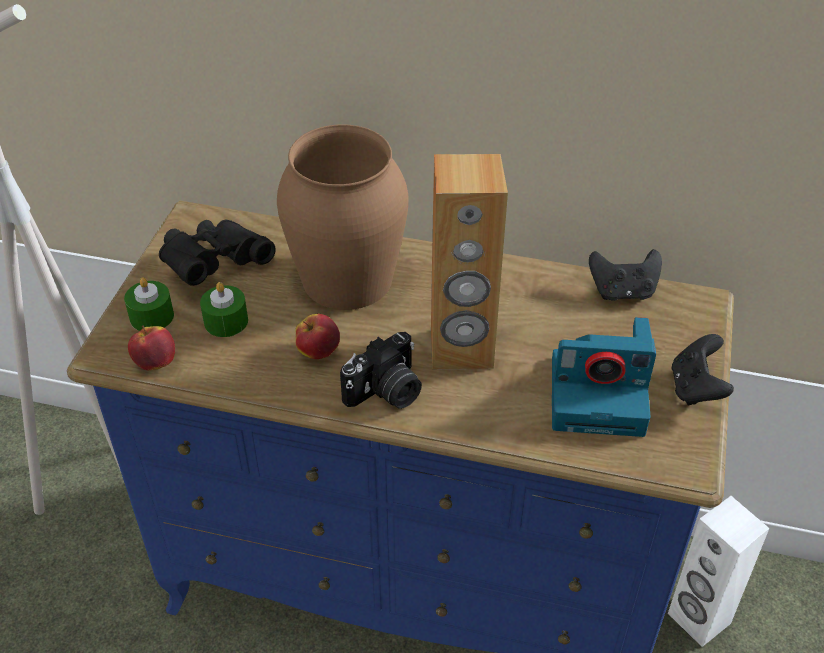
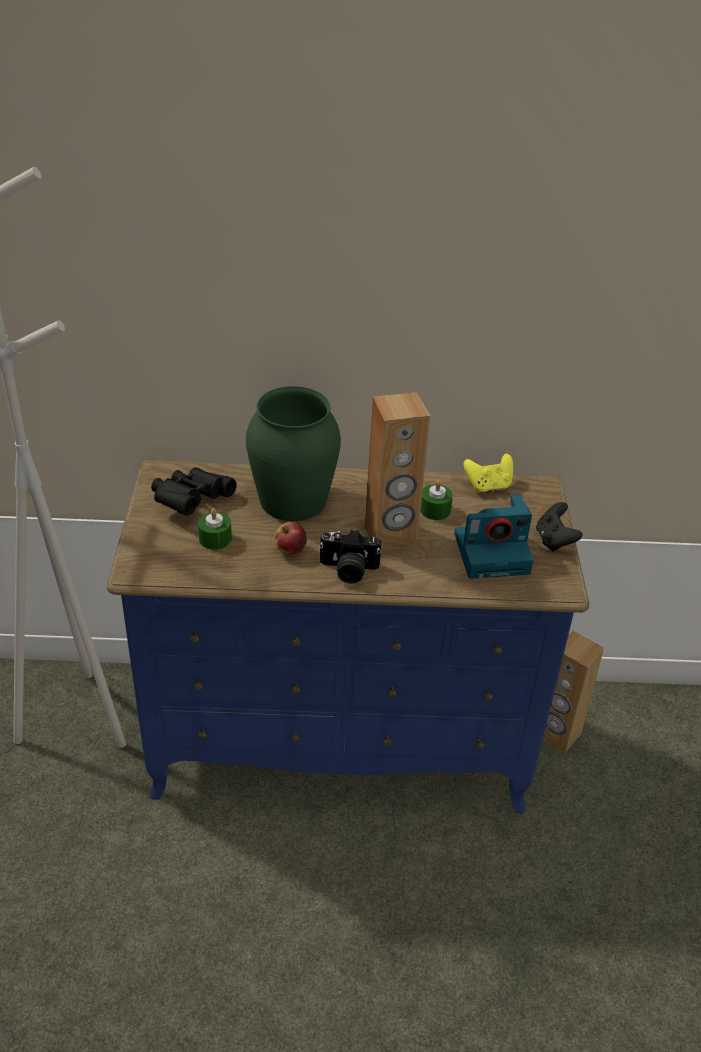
camera: 15 degrees left, 5 degrees down
(152, 316) = (158, 542): green candle -> green candle (435, 510)
(155, 363) = (174, 572): apple -> none
(347, 277) = (292, 499): brown vase -> green vase
(386, 392) = (348, 570): camera -> camera turned 60 degrees clockwise
(622, 291) = (488, 486): black game controller -> yellow game controller
(698, 619) = (557, 735): white speaker -> brown speaker

